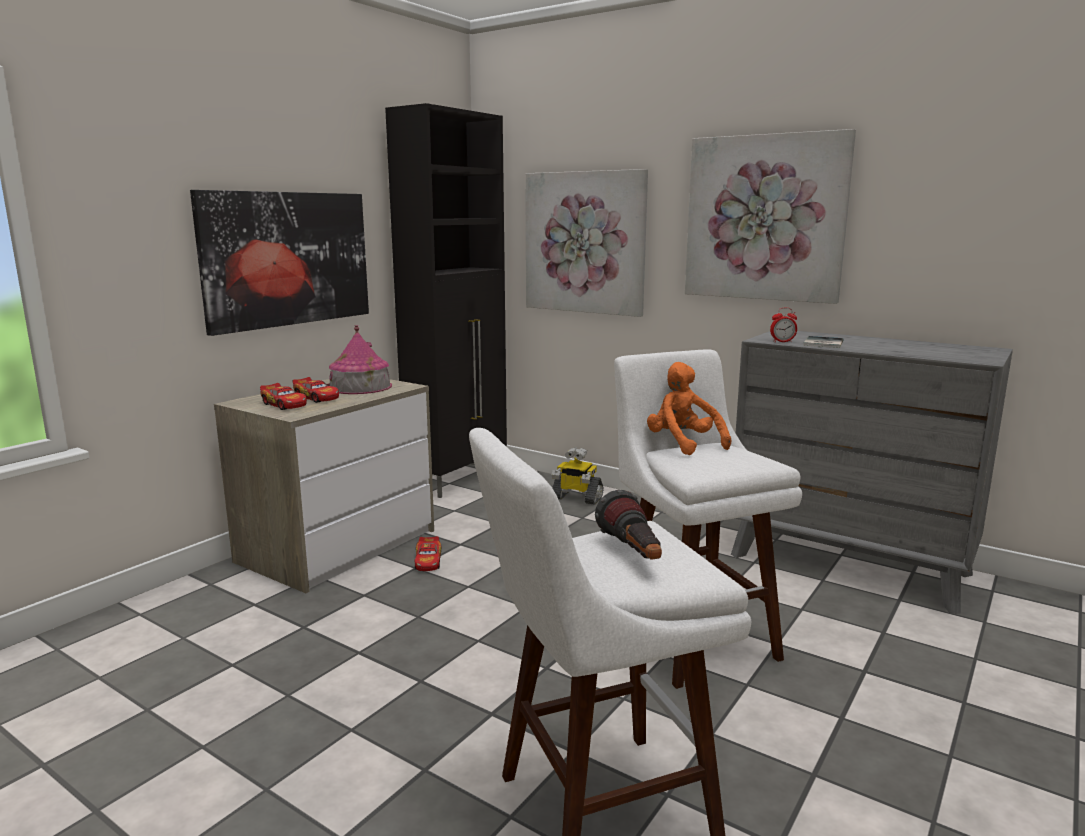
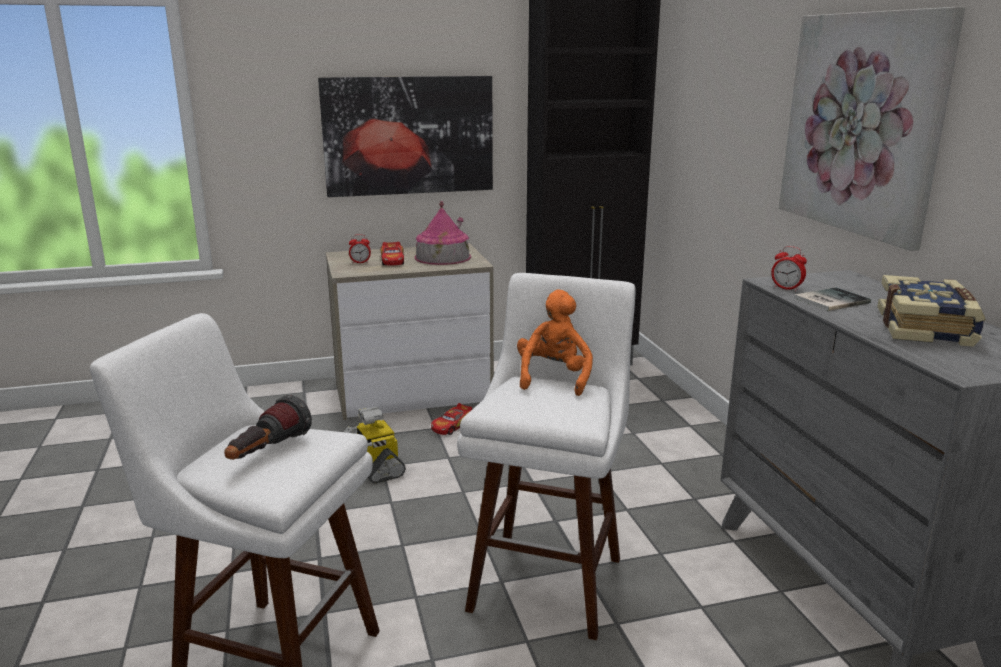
camera: 40 degrees right, 5 degrees up
(284, 405) = (360, 262): toy car -> alarm clock
(576, 498) = (658, 412): toy robot -> toy robot (377, 467)
(584, 242) = (716, 134): picture -> none
(905, 347) = (926, 328): none -> book

